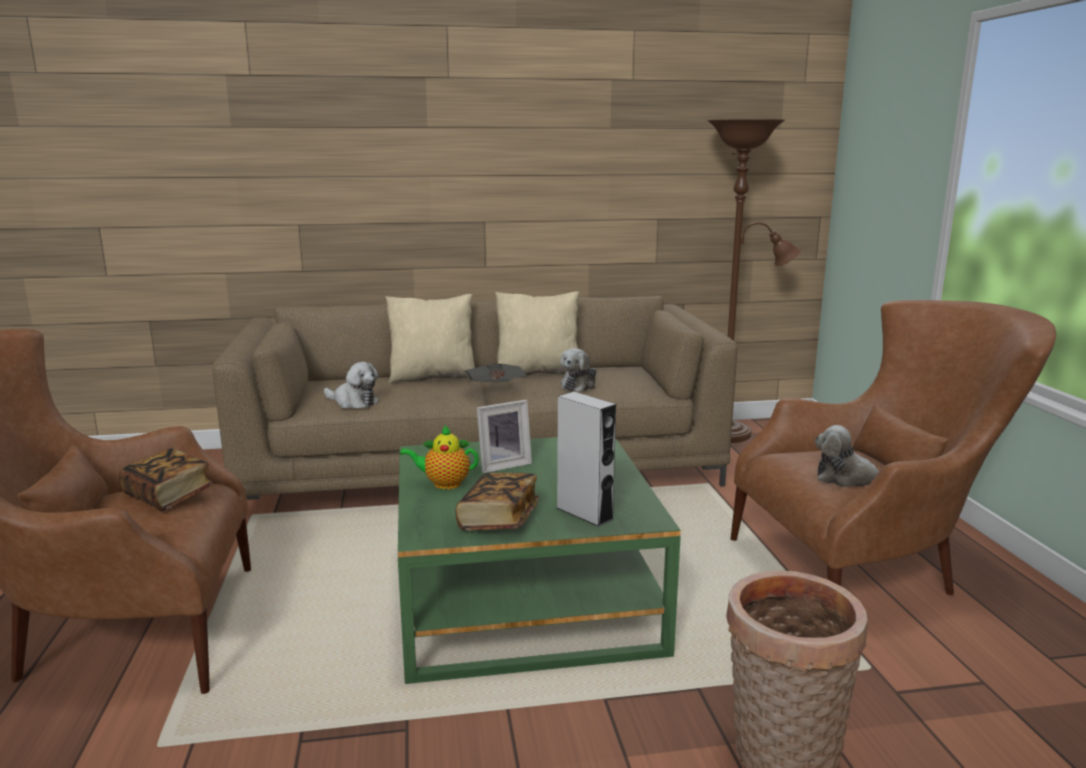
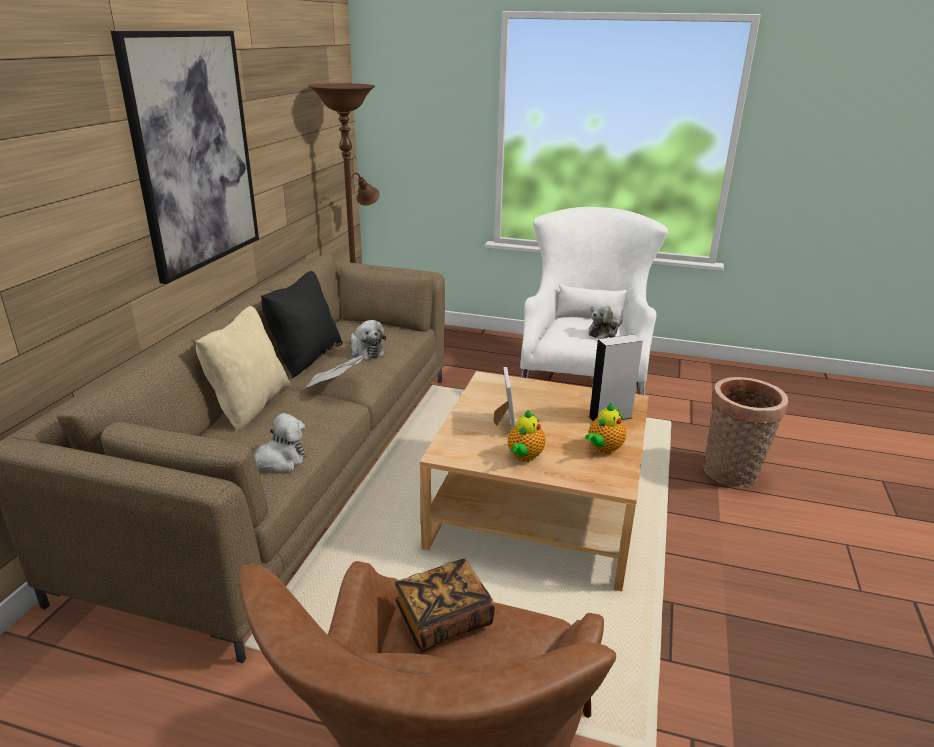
camera: 65 degrees left, 10 degrees up
(498, 519) = (603, 449): book -> teapot
(516, 164) = (194, 152): none -> picture
(524, 598) = (537, 509): green coffee table -> beige coffee table
(537, 372) = (305, 358): beige pillow -> black pillow
(870, 572) = (582, 383): brown armchair -> white armchair

